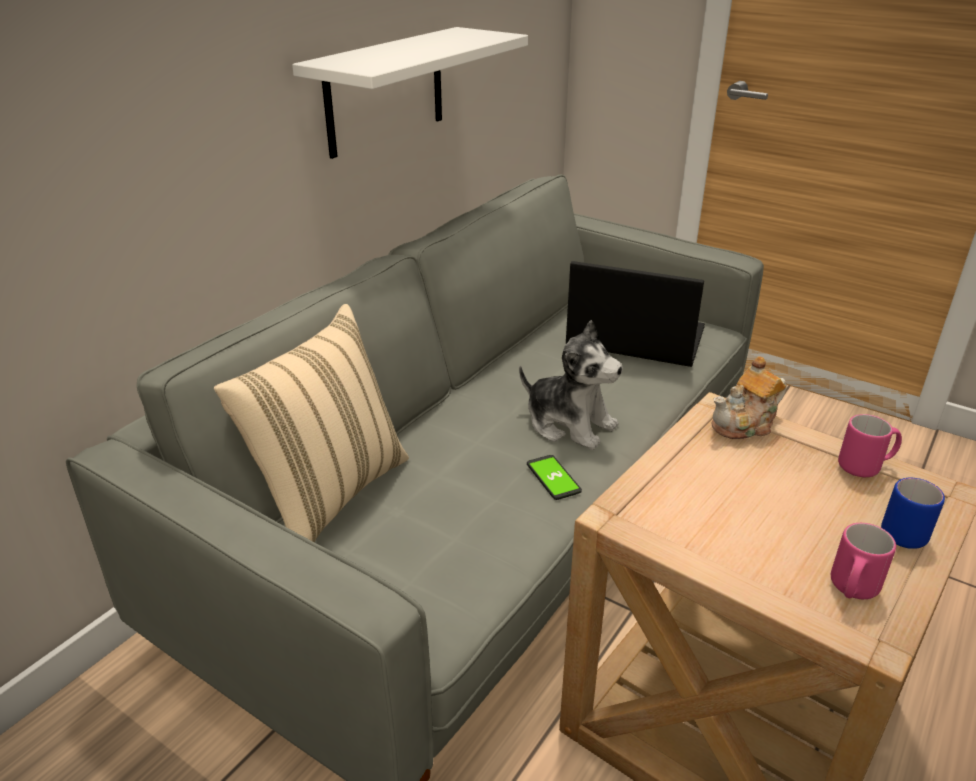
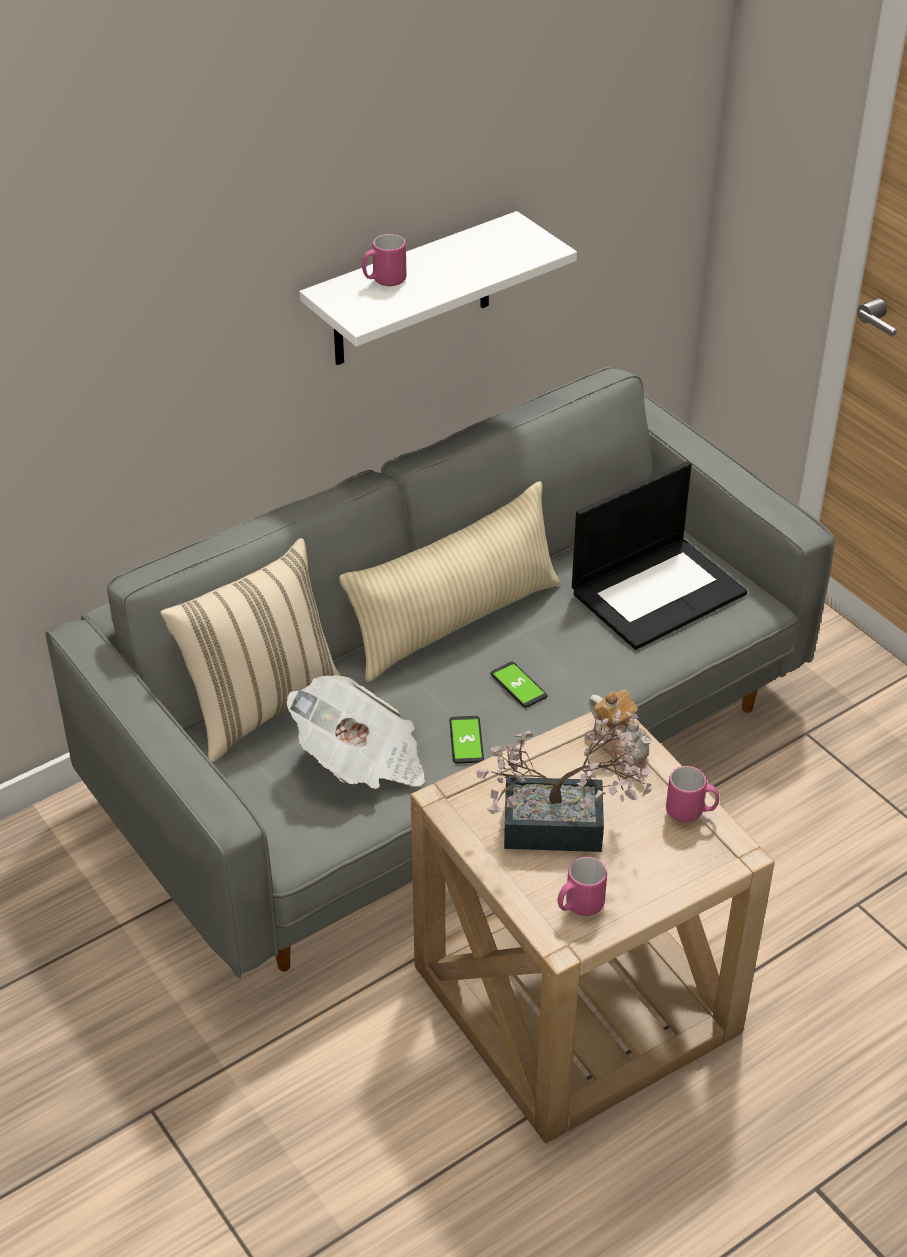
camera: 20 degrees right, 10 degrees up
(372, 54) = (384, 281): none -> pink mug
(461, 520) = (361, 761): none -> newspaper
(481, 390) = (455, 622): none -> beige pillow
(569, 424) = (518, 685): plush toy -> phone
(633, 337) = (658, 591): laptop -> laptop turned 105 degrees clockwise
(745, 425) = (620, 744): teapot -> teapot turned 120 degrees counterclockwise
(764, 511) = (566, 827): none -> potted plant
(906, 531) = (668, 875): blue mug -> none

